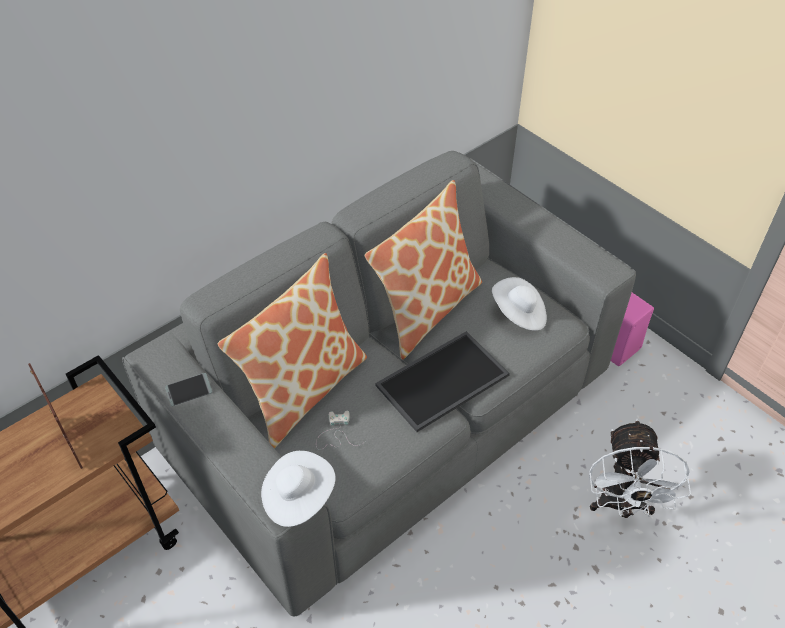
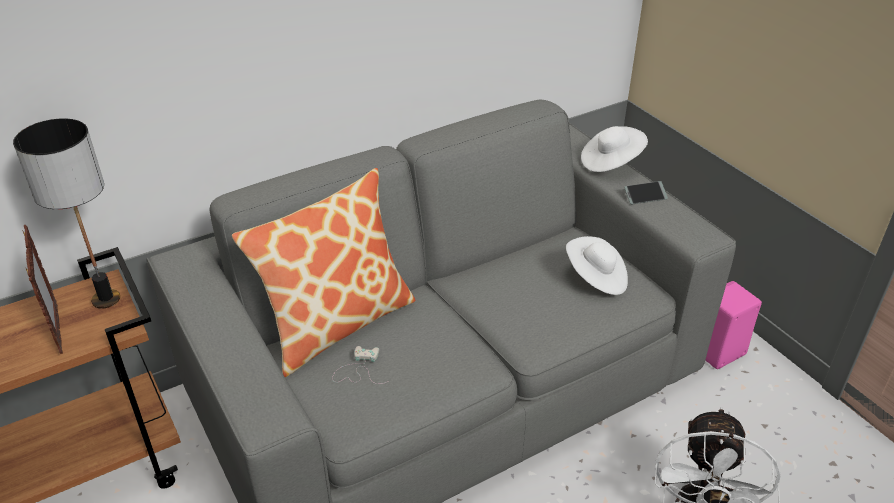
camera: 10 degrees right, 10 degrees down
(102, 408) = (106, 300): none -> table lamp
(189, 392) = (203, 297): phone -> phone (645, 196)
(297, 497) = (285, 415): white hat -> white hat (611, 162)
(426, 309) = (493, 263): pillow -> none
(442, 382) = (493, 334): tray -> none

